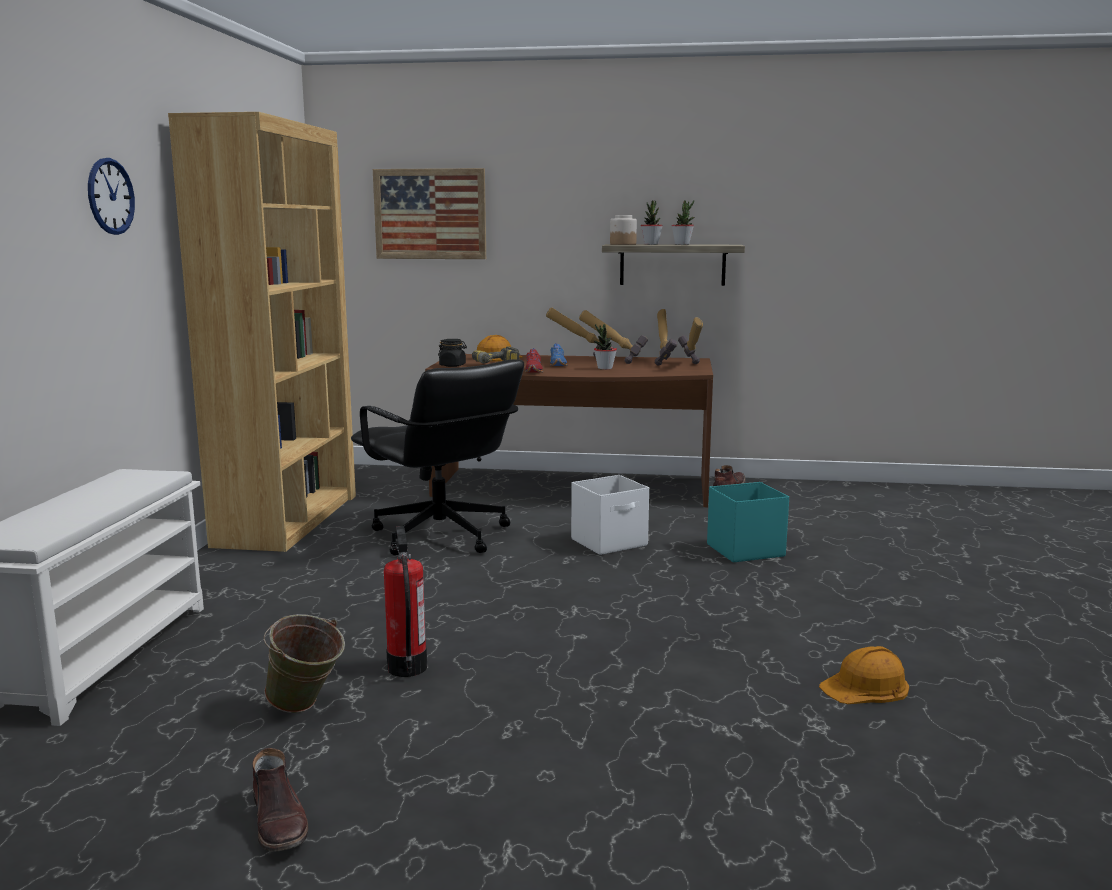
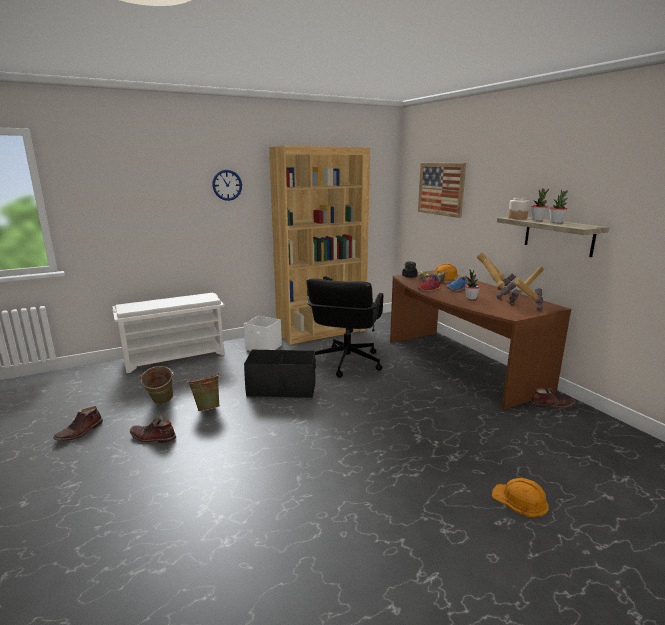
camera: 55 degrees right, 5 degrees up
(406, 668) = (207, 408): fire extinguisher -> green bucket
(440, 738) = (152, 437): none -> brown boot
(445, 597) = (281, 388): none -> black storage box
(610, 542) = (399, 401): white storage box -> white storage box (264, 348)
(744, 550) = (450, 443): turquoise storage box -> none
(866, 687) = (292, 548): orange hard hat -> orange hard hat (520, 500)

